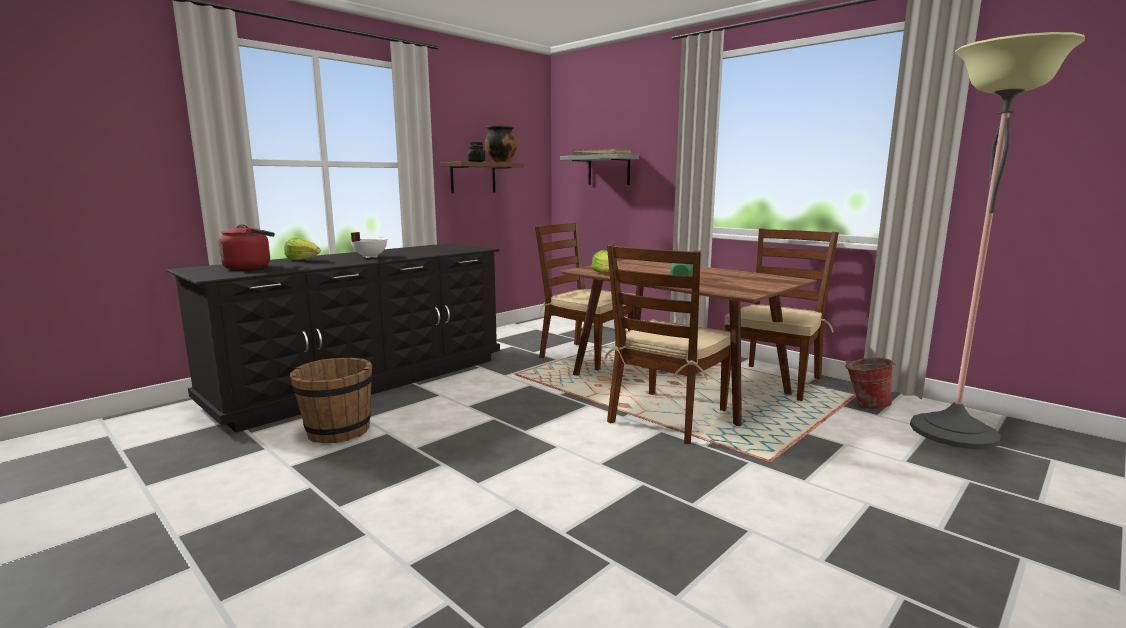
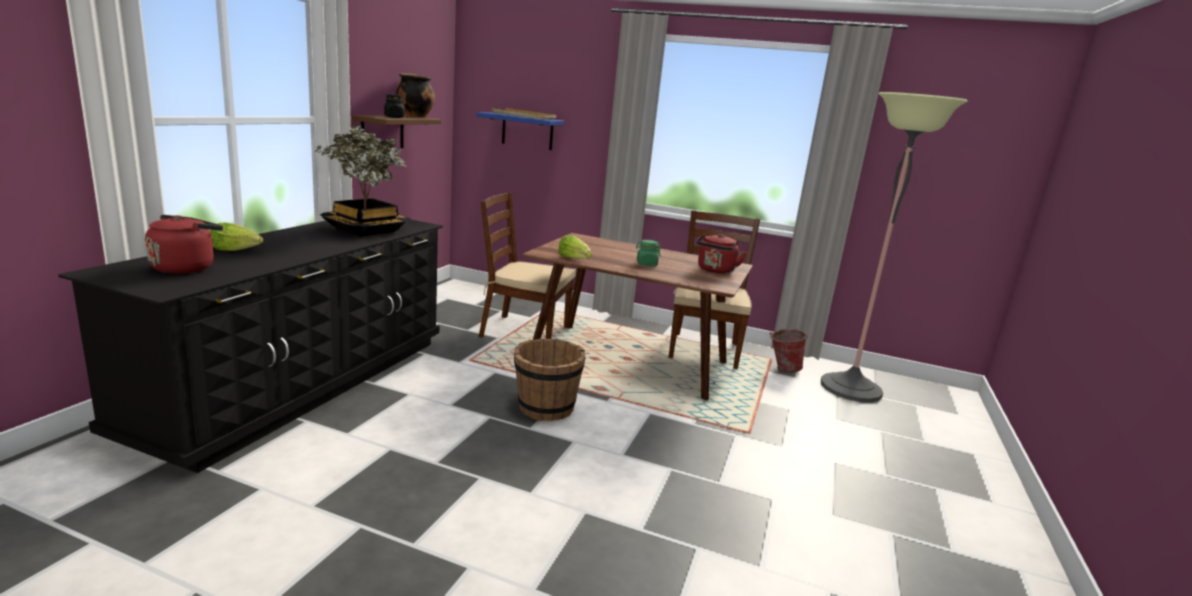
camera: 25 degrees left, 5 degrees up
(337, 431) = (330, 454): brown bucket -> brown bucket (545, 408)
(369, 257) = (312, 242): white cooking pot -> none
(426, 251) = (365, 229): none -> potted plant
(609, 170) = (527, 131): grey shelf -> blue shelf
(667, 416) = (644, 396): brown chair -> none
(758, 283) = (715, 271): none -> red kettle

